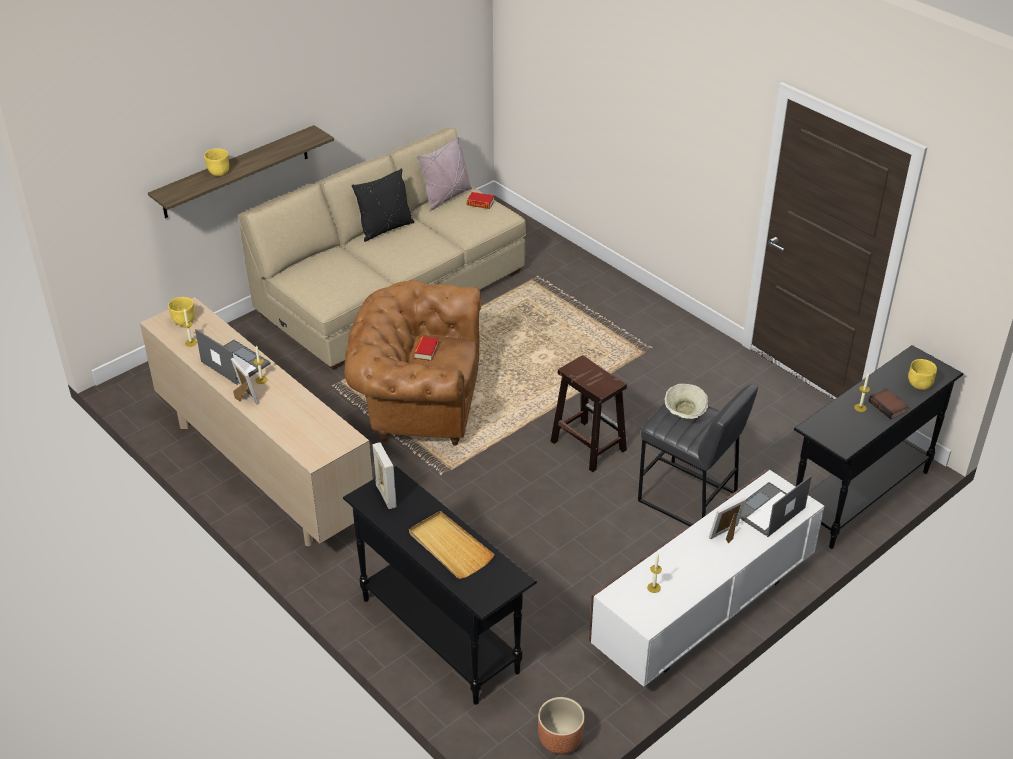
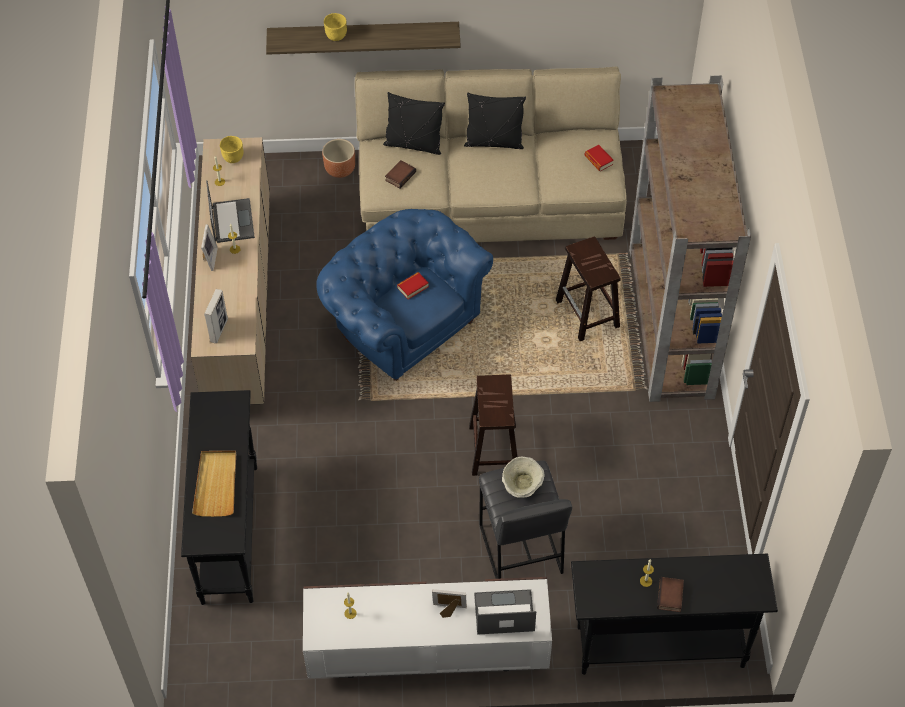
camera: 40 degrees right, 15 degrees up
(321, 259) = (413, 144): none -> black pillow
(334, 282) = (400, 175): none -> book
(386, 496) = (217, 412): picture frame -> picture frame (219, 330)
(417, 406) = (402, 324): brown armchair -> blue armchair
(446, 197) = (578, 136): purple pillow -> none
(554, 325) = (588, 314): none -> brown stool
(561, 740) = (228, 672): brown planter -> brown planter (340, 170)
(618, 300) = (670, 322): none -> brown bookcase
(919, 385) = (722, 595): yellow bowl -> none

